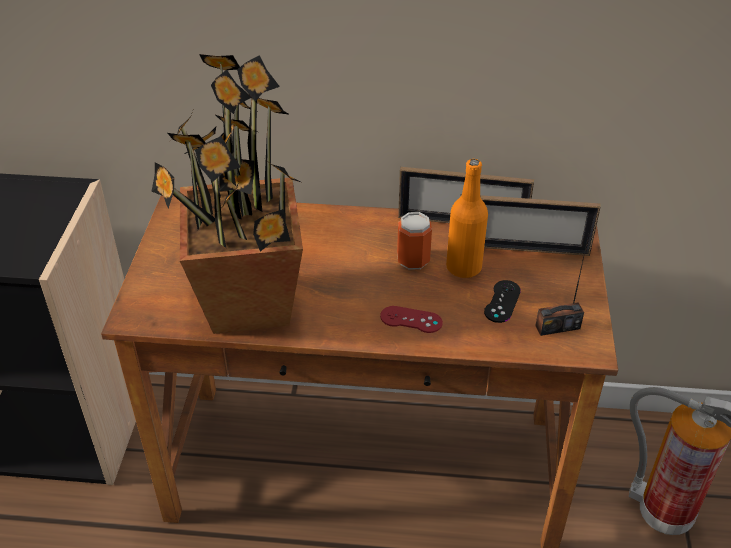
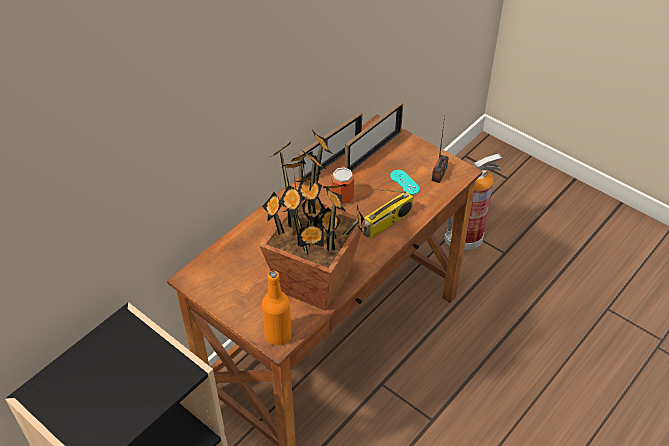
camera: 55 degrees left, 5 degrees up
(411, 320) = (387, 223): red game controller -> radio
(463, 267) = (367, 182): orange bottle -> orange bottle (278, 335)
(502, 301) = (404, 182): black game controller -> turquoise game controller

